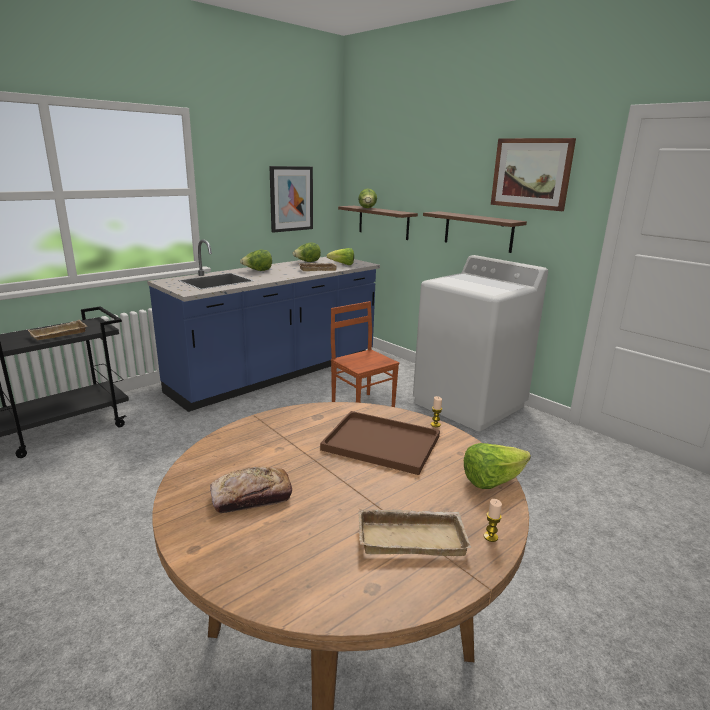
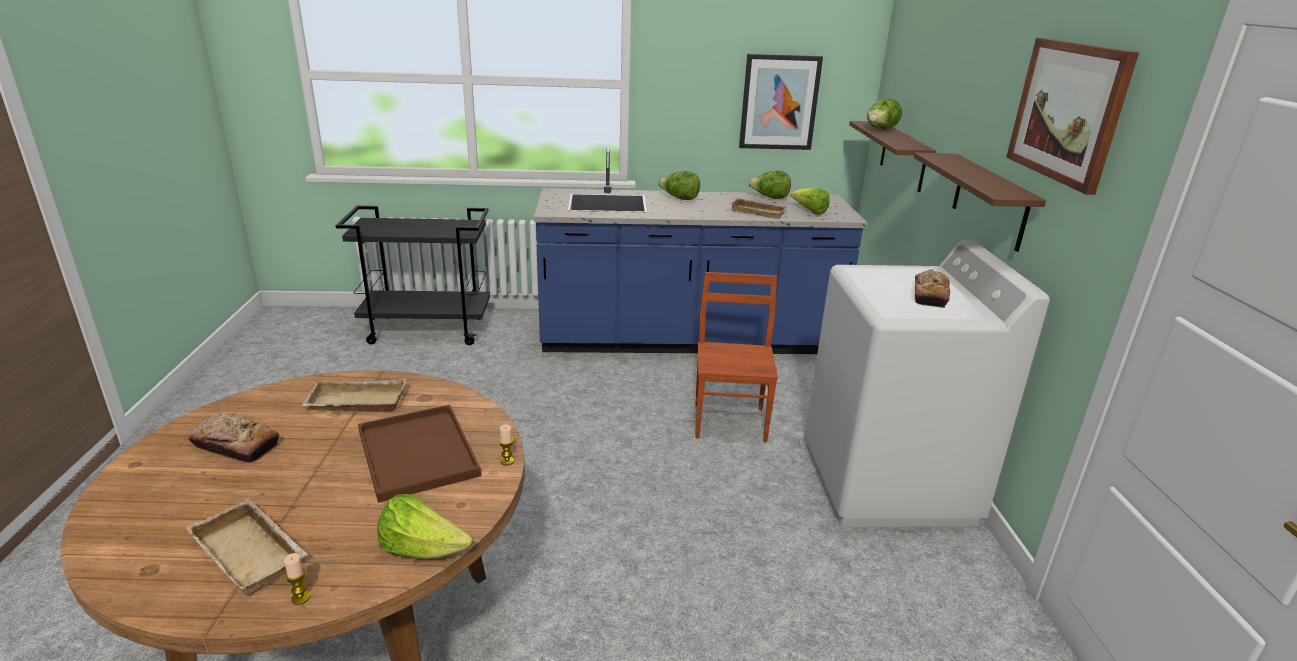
camera: 40 degrees right, 5 degrees up
(58, 334) = (423, 231): beige tray -> beige tray (355, 403)
(488, 283) = (929, 295): none -> bread

